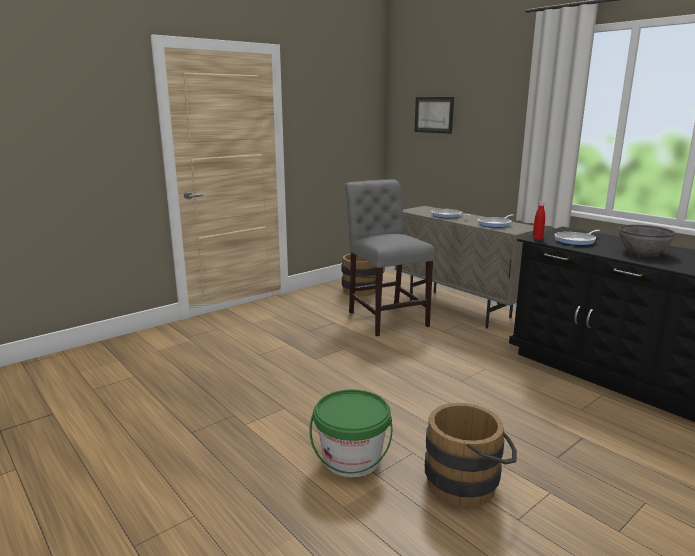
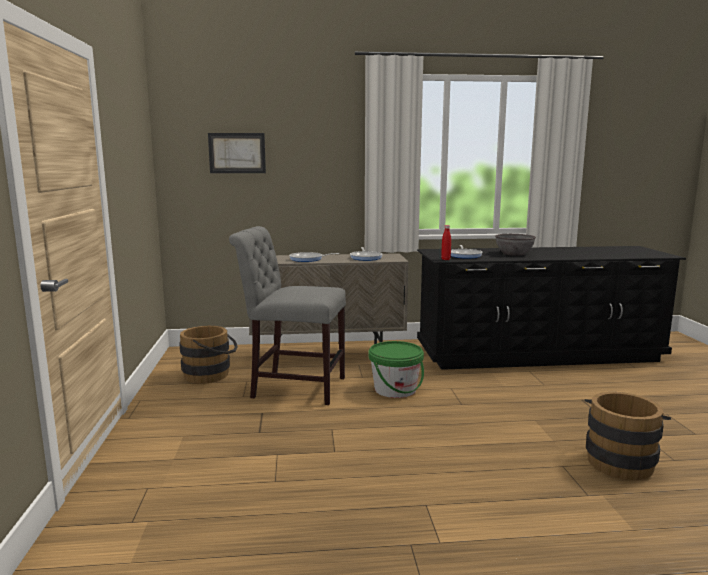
camera: 55 degrees left, 5 degrees down
(352, 459) = (556, 498): green bucket -> green bucket (395, 389)

